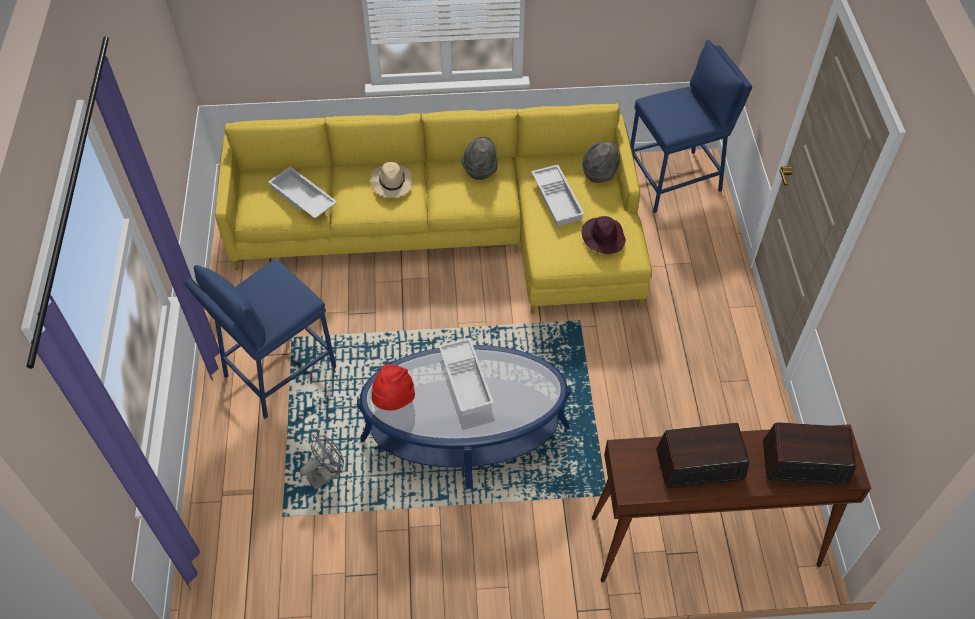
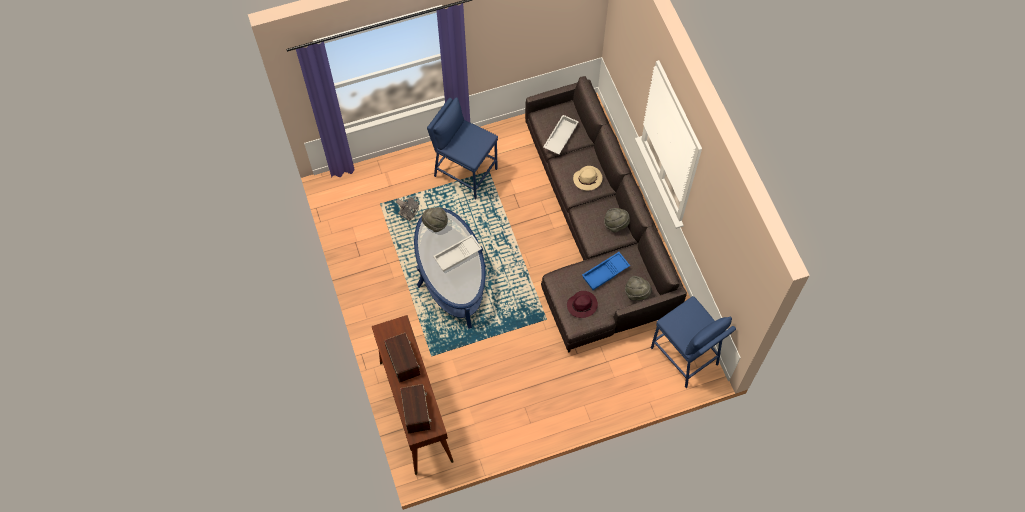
camera: 75 degrees right, 10 degrees up
(393, 399) = (435, 224): red hat -> grey hat
(454, 231) = (594, 232): yellow sofa -> grey sofa
(558, 199) = (605, 273): white tray -> blue tray

